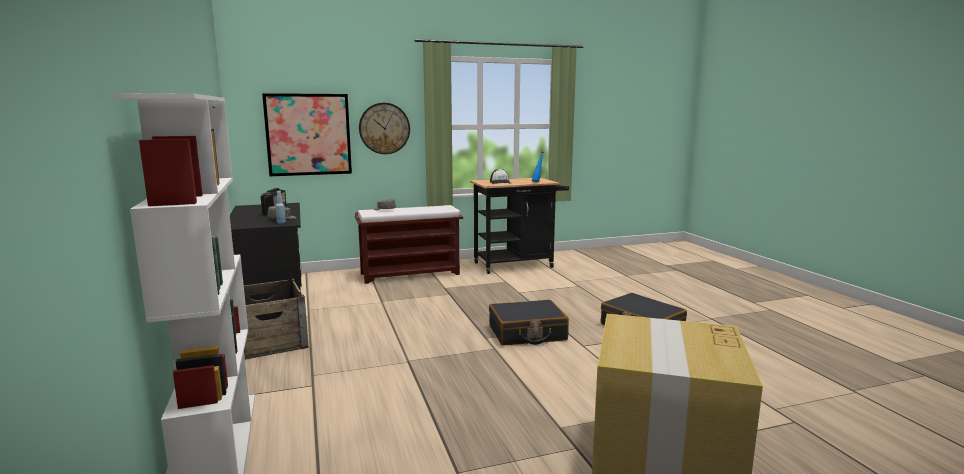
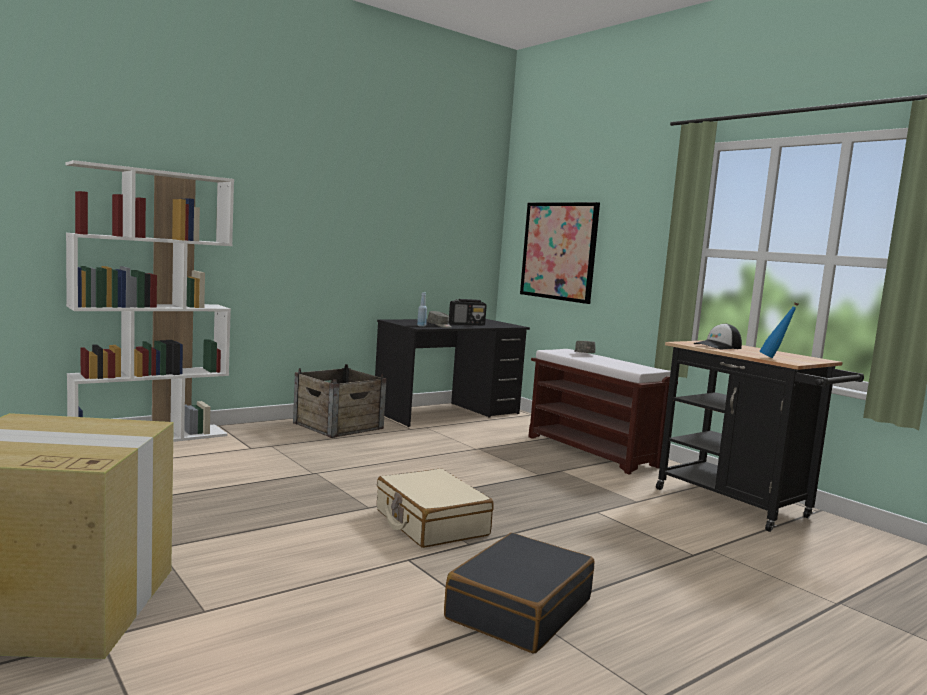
camera: 70 degrees right, 5 degrees down
(384, 128) = (631, 249): wall clock -> none
(527, 333) = (430, 523): black suitcase -> beige suitcase

